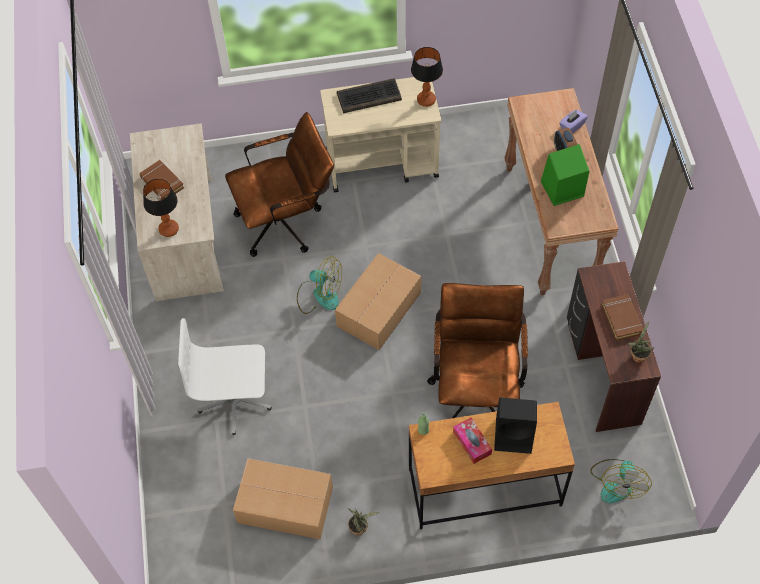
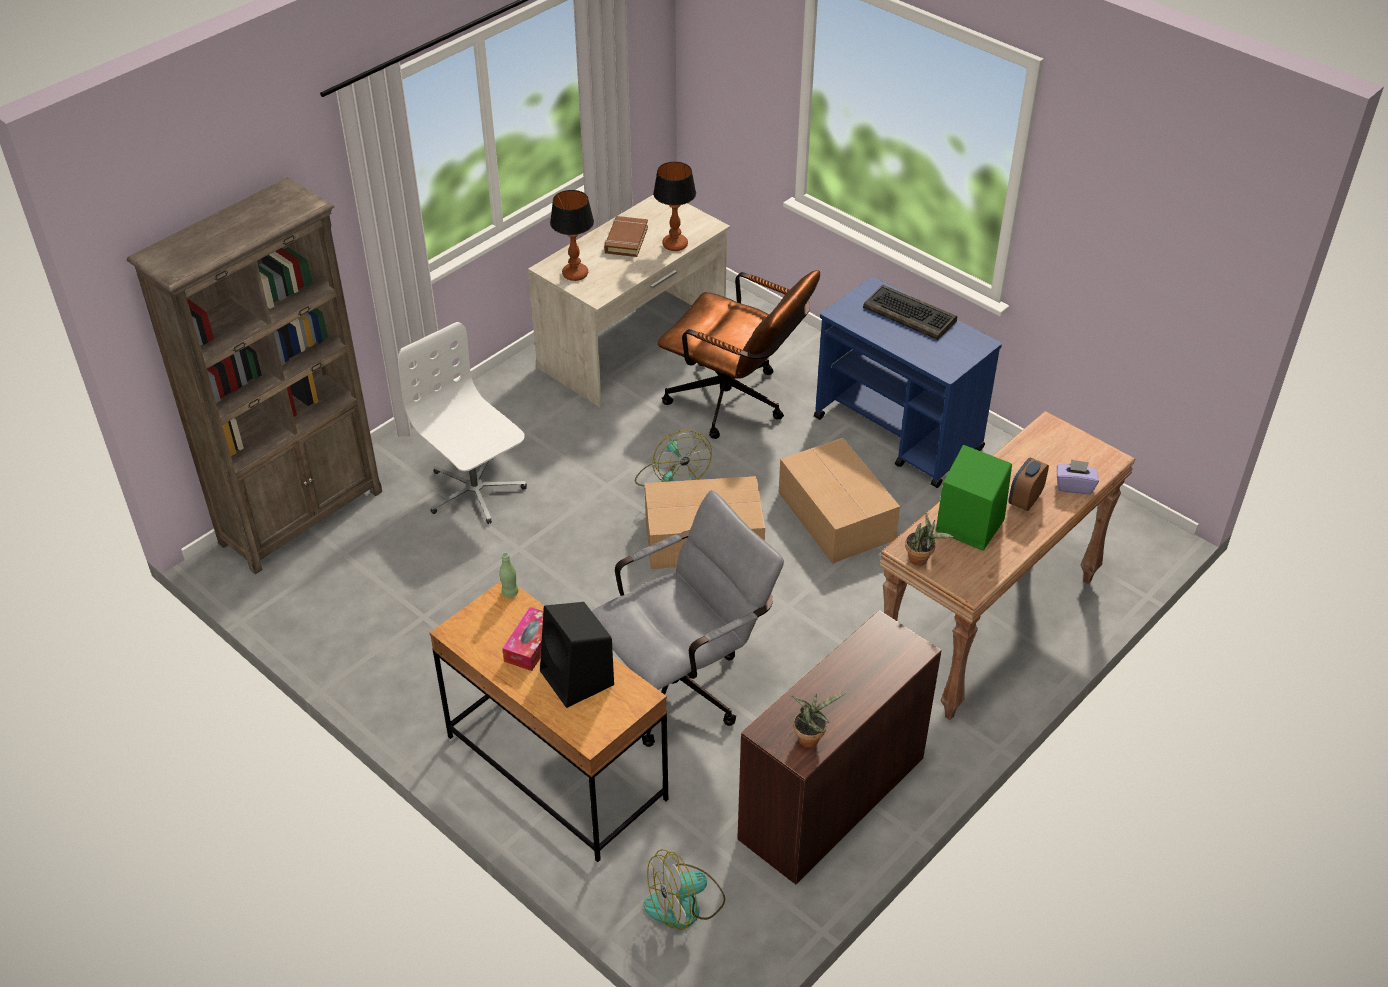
camera: 50 degrees right, 15 degrees down
(171, 509) = (302, 516): none -> brown bookcase
(286, 506) = (381, 603): cardboard box -> cardboard box (836, 517)
(359, 528) = (405, 681): potted plant -> potted plant (921, 559)
(383, 164) = (898, 434): beige cart -> blue cart
(426, 100) = (962, 358): table lamp -> table lamp (675, 245)
(476, 388) = (685, 683): brown office chair -> grey office chair
(622, 319) = (849, 692): brown book -> none

